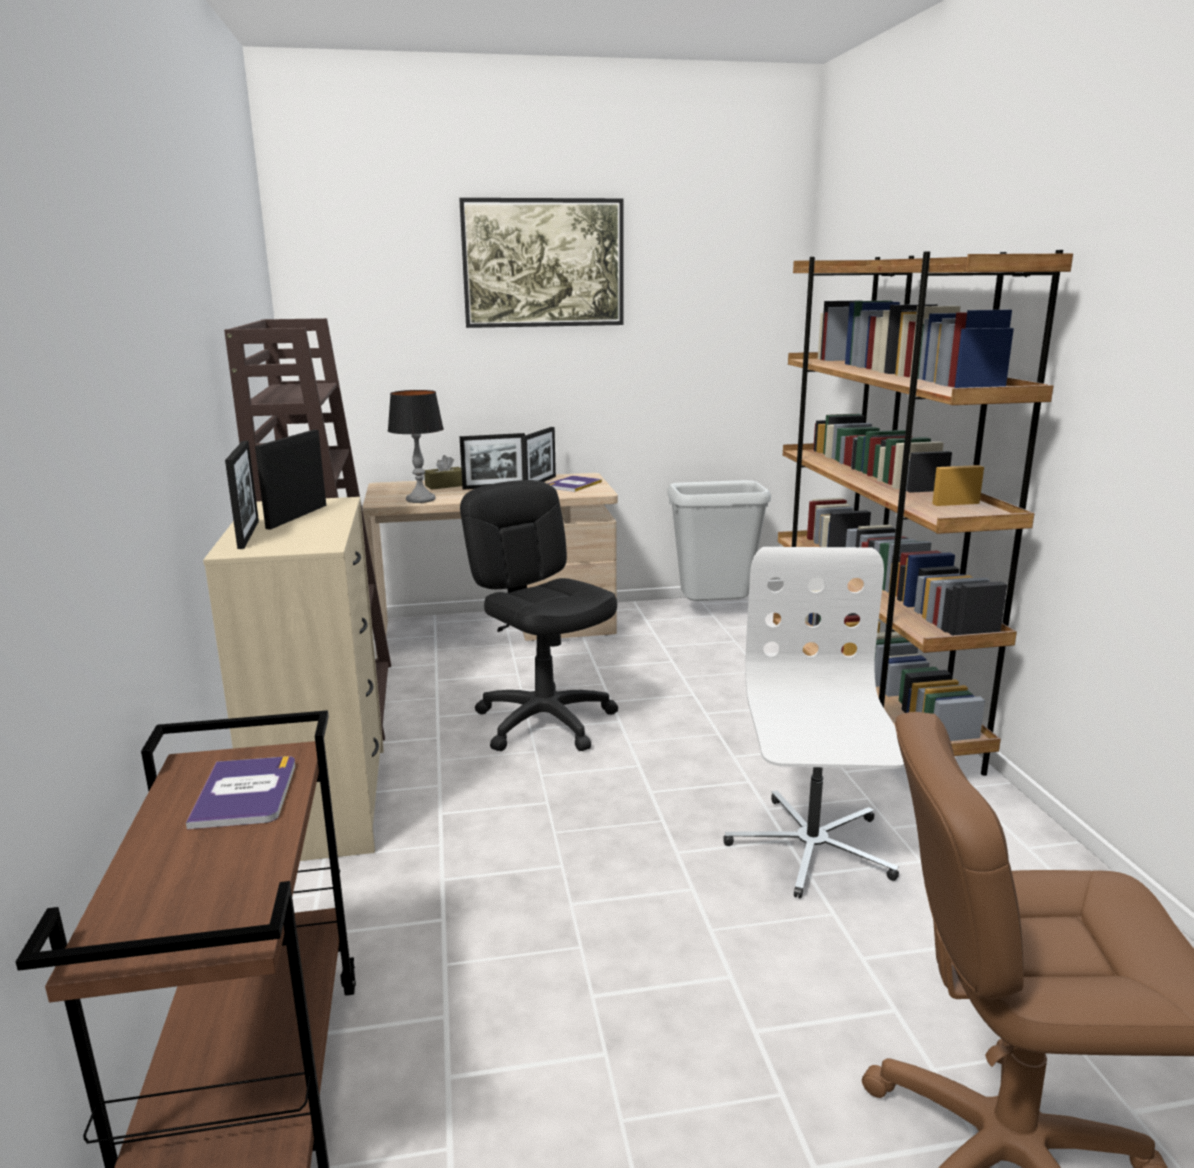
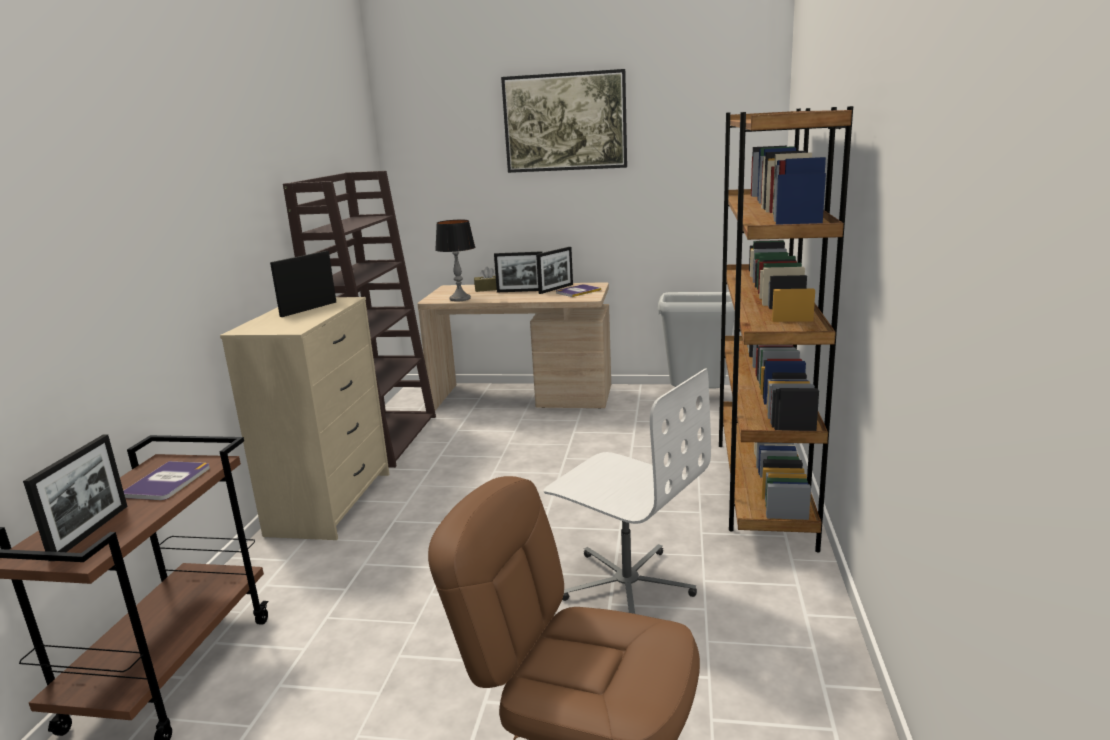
camera: 20 degrees right, 0 degrees up
(248, 534) = (265, 320): picture frame -> picture frame (90, 532)
(545, 721) = (508, 467): black office chair -> none
(810, 847) = (627, 584): white office chair -> white office chair turned 105 degrees clockwise

